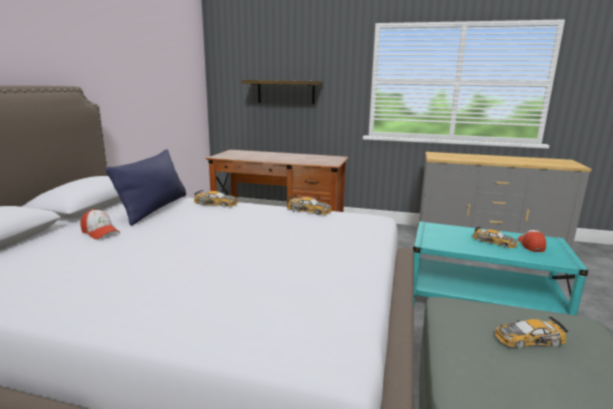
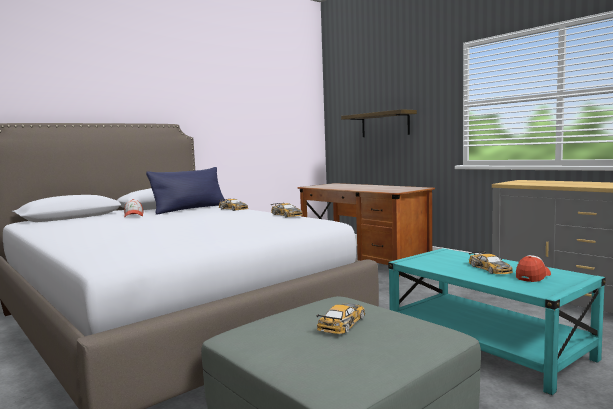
camera: 35 degrees right, 10 degrees down
(528, 339) = (342, 323): toy car -> toy car turned 90 degrees clockwise

